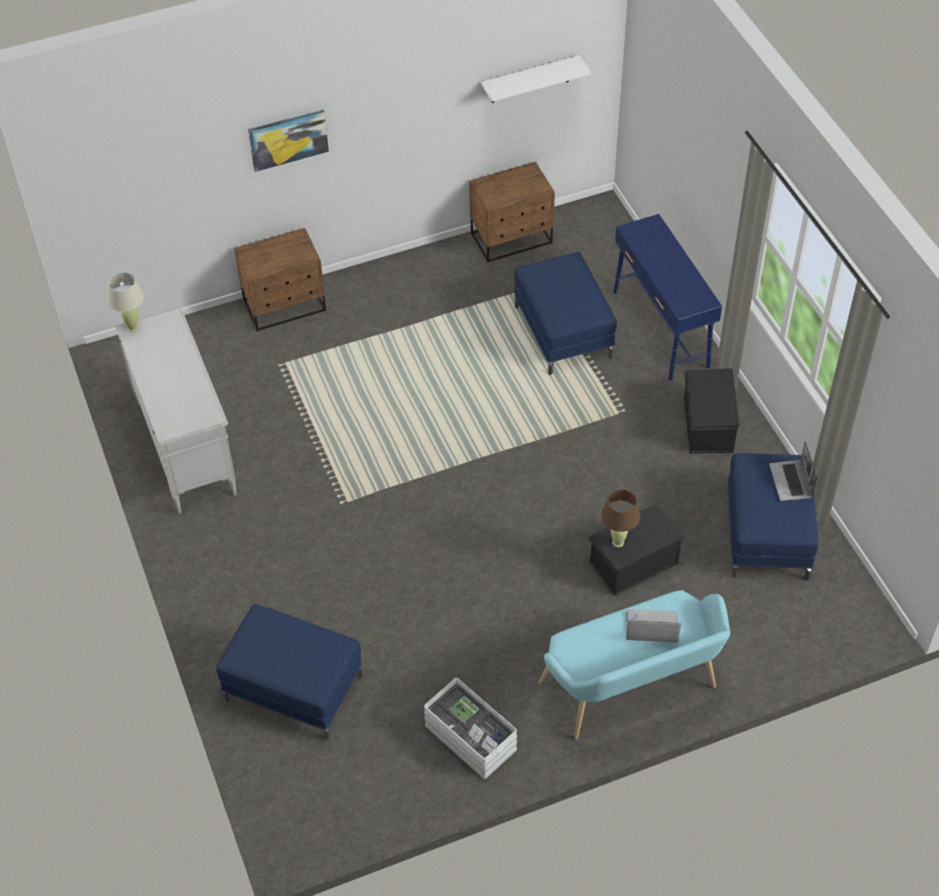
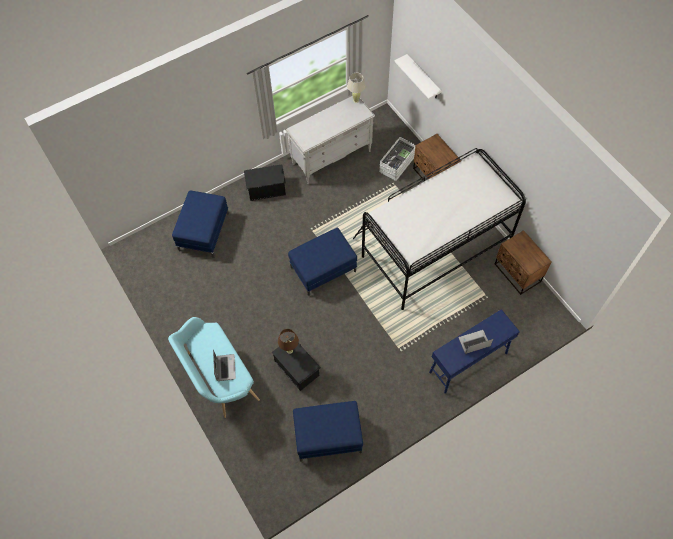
camera: 80 degrees right, 10 degrees up
(288, 139) = (469, 116): picture -> none
(440, 334) = (433, 250): none -> black bed
(471, 736) = (185, 309): white storage box -> white storage box (397, 164)
(530, 80) = (566, 224): white shelf -> white shelf (423, 77)
(562, 332) = (451, 310): blue ottoman -> blue ottoman (323, 268)
(707, 425) = (400, 396): black storage box -> black storage box (266, 188)
(791, 482) = (337, 433): laptop -> laptop (474, 343)

